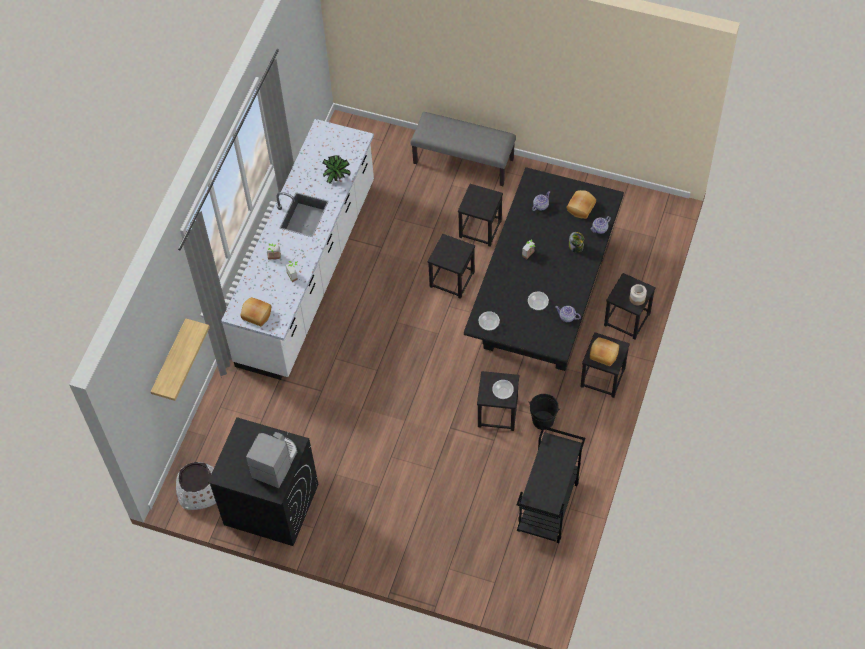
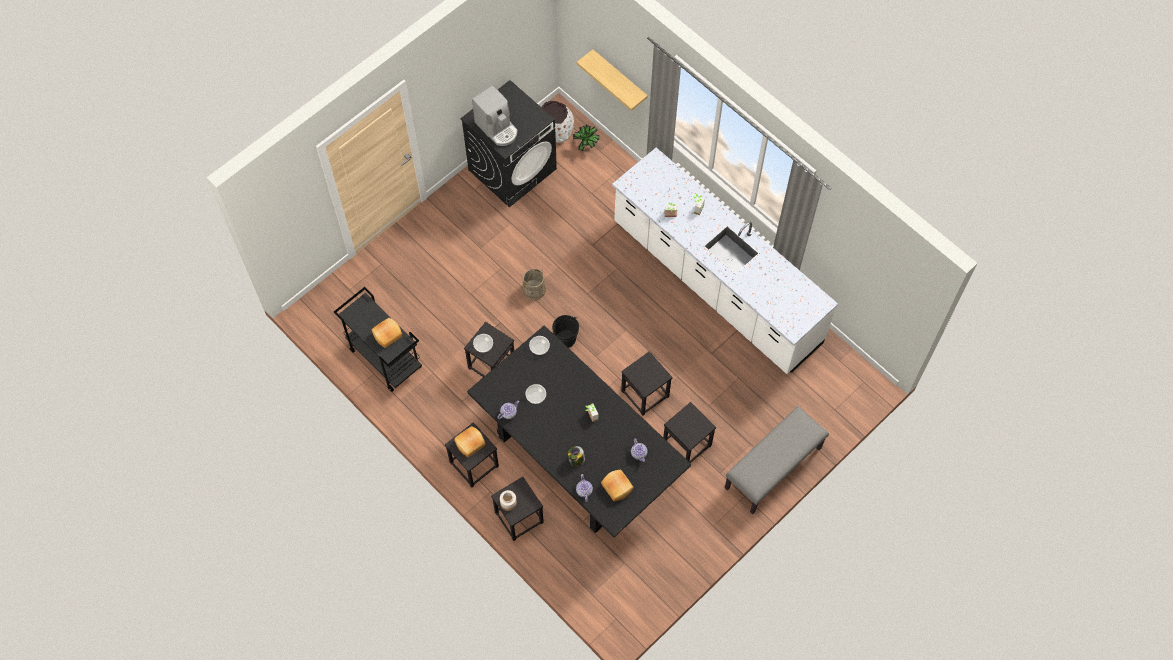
camera: 115 degrees right, 5 degrees up
(256, 315) = (646, 173): bread -> bread (387, 334)
(337, 178) = (757, 292): potted plant -> potted plant (586, 146)
(398, 417) = (534, 289): none -> beige bucket
(543, 420) = (463, 395): black bucket -> black bucket (565, 339)

